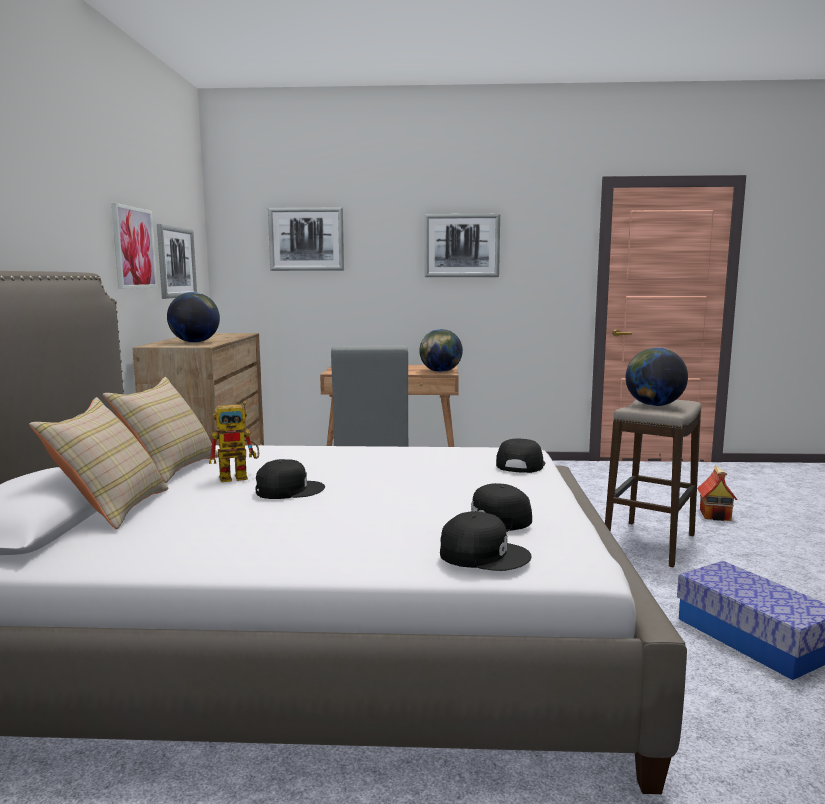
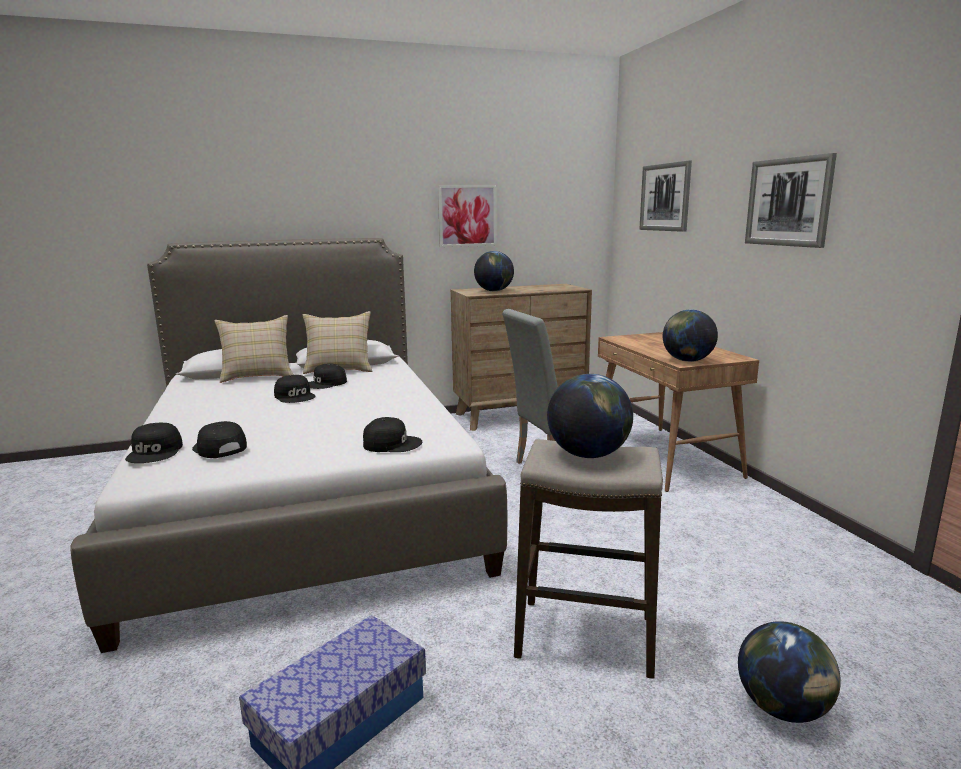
camera: 70 degrees right, 5 degrees up
(176, 262) = (540, 223): picture -> none
(240, 476) = (326, 383): toy robot -> black cap
(716, 515) = (782, 708): toy house -> globe

